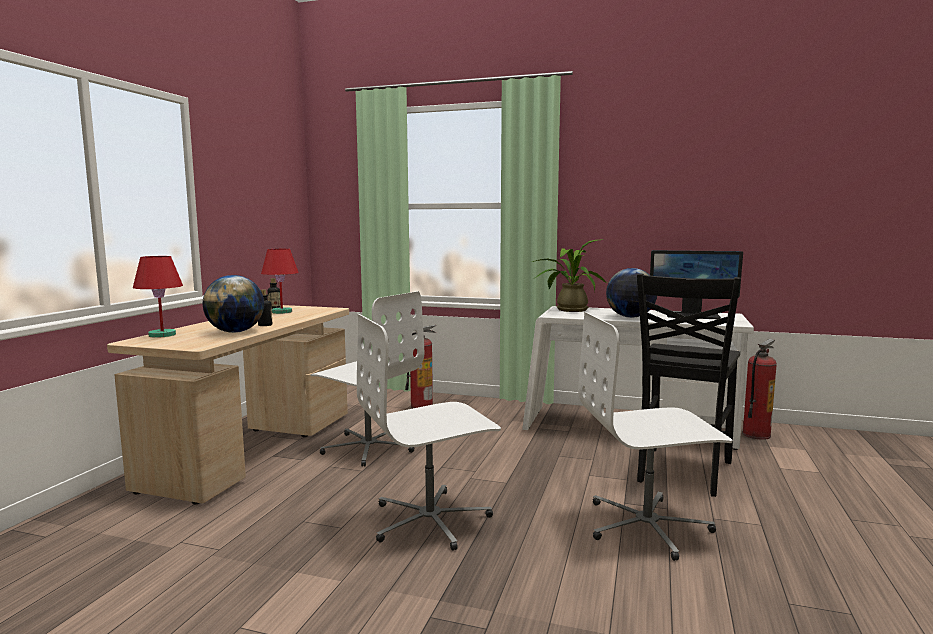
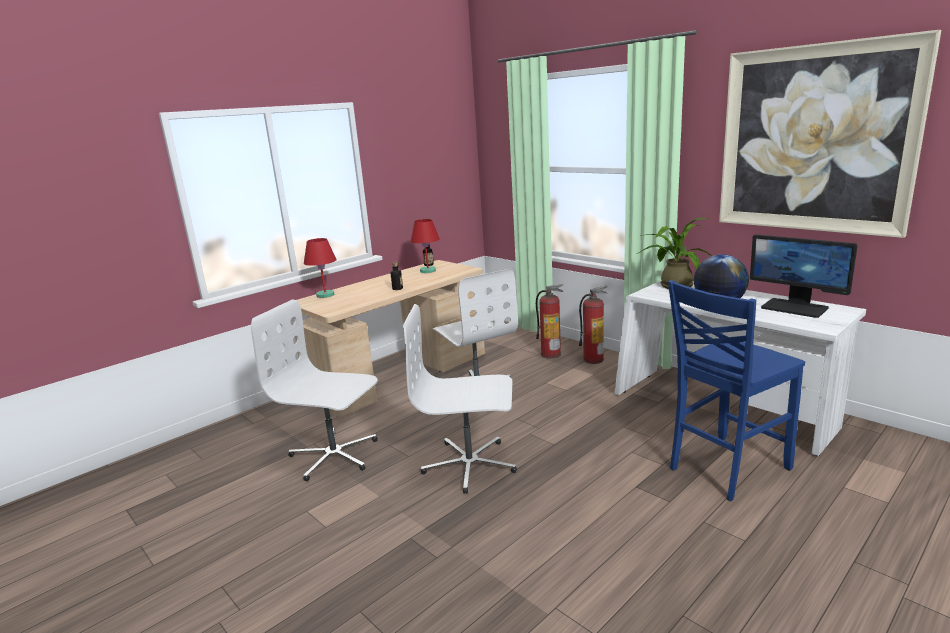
camera: 30 degrees right, 10 degrees up
(236, 332) = (370, 296): globe -> none
(648, 526) = (633, 513): white office chair -> white office chair (334, 456)
(679, 172) = (815, 140): none -> picture
(681, 472) = (725, 468): black chair -> blue chair
(756, 434) = (864, 442): fire extinguisher -> fire extinguisher (593, 359)

